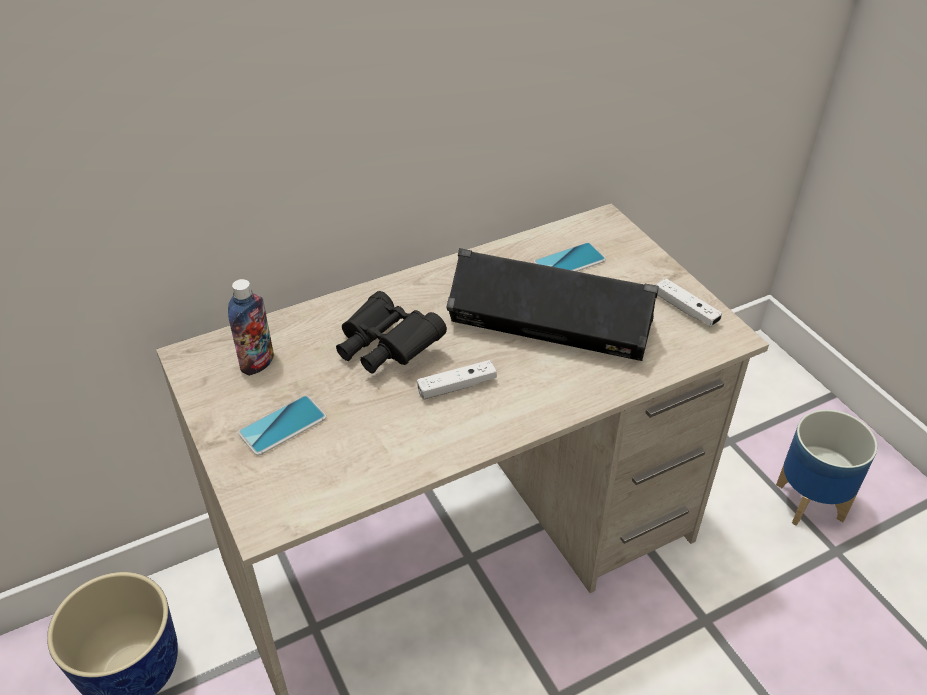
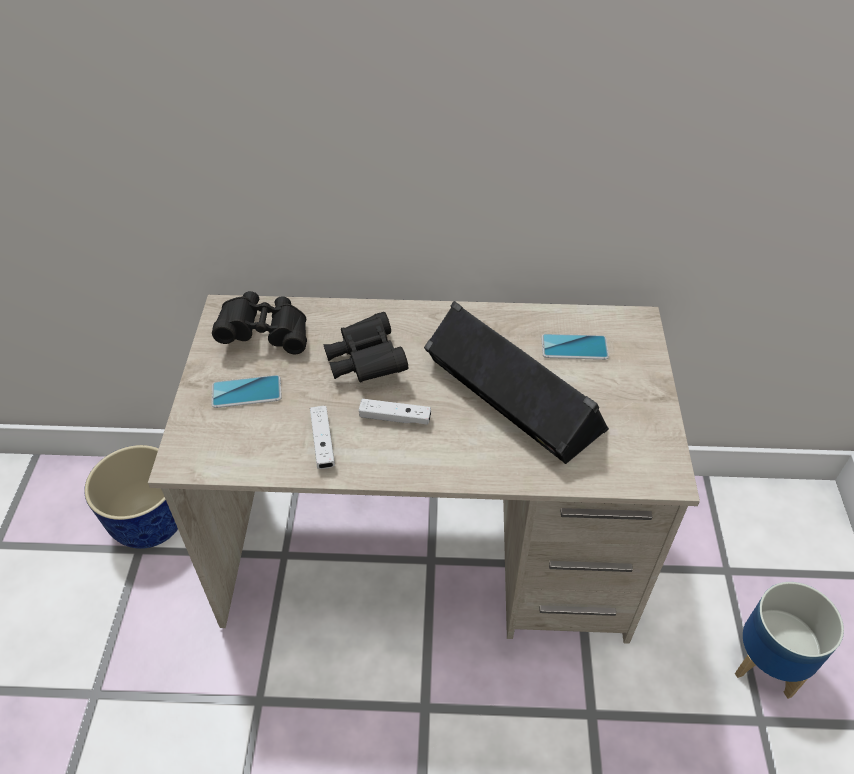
camera: 30 degrees right, 5 degrees up
(257, 363) = (266, 334): bottle -> black binoculars
(685, 309) = (645, 434): white game controller -> white game controller (323, 442)

